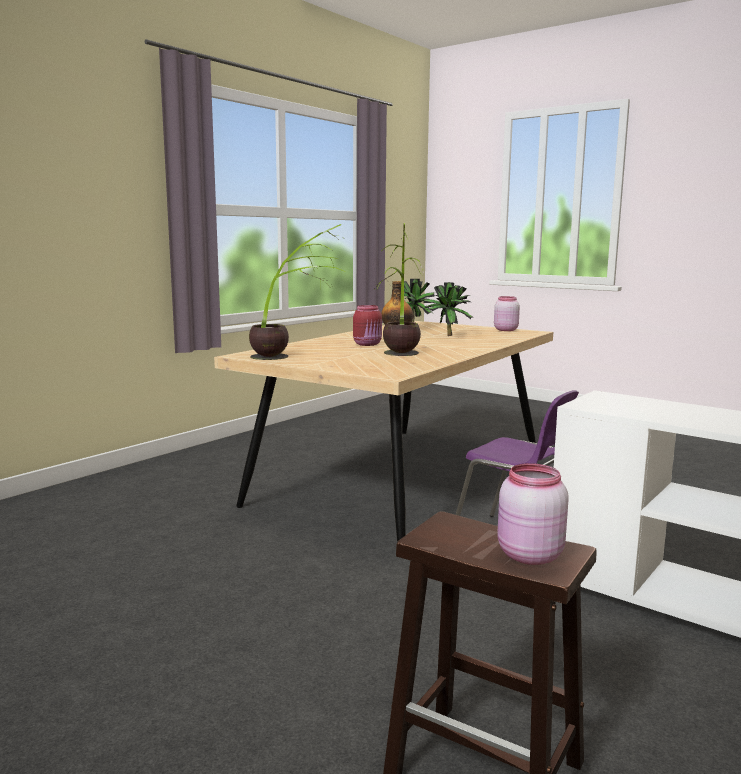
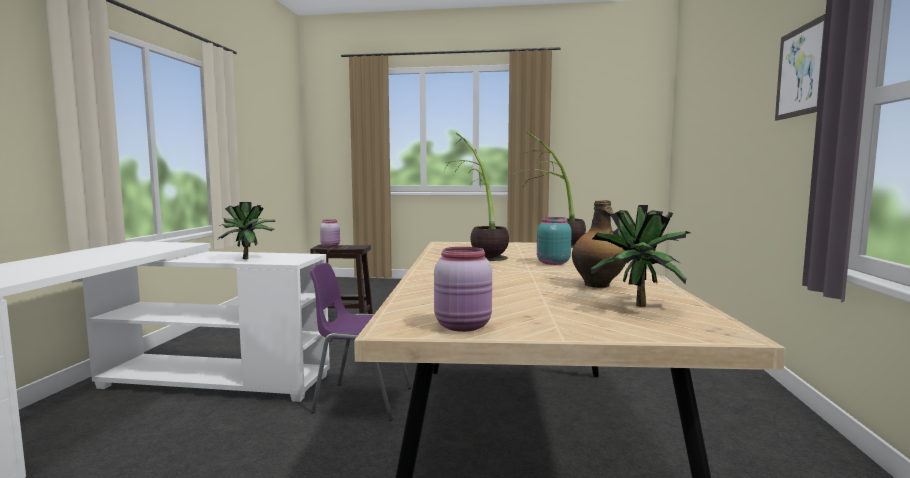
camera: 150 degrees right, 5 degrees down
(88, 160) = (801, 71): none -> picture
(368, 344) = (552, 263): red jar -> turquoise jar
(446, 335) = (521, 289): potted plant -> potted plant (249, 259)

